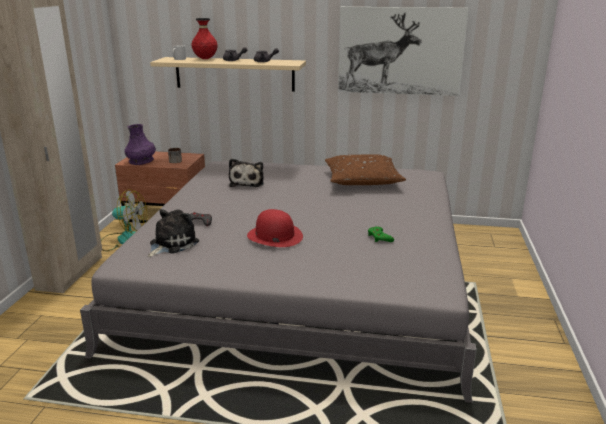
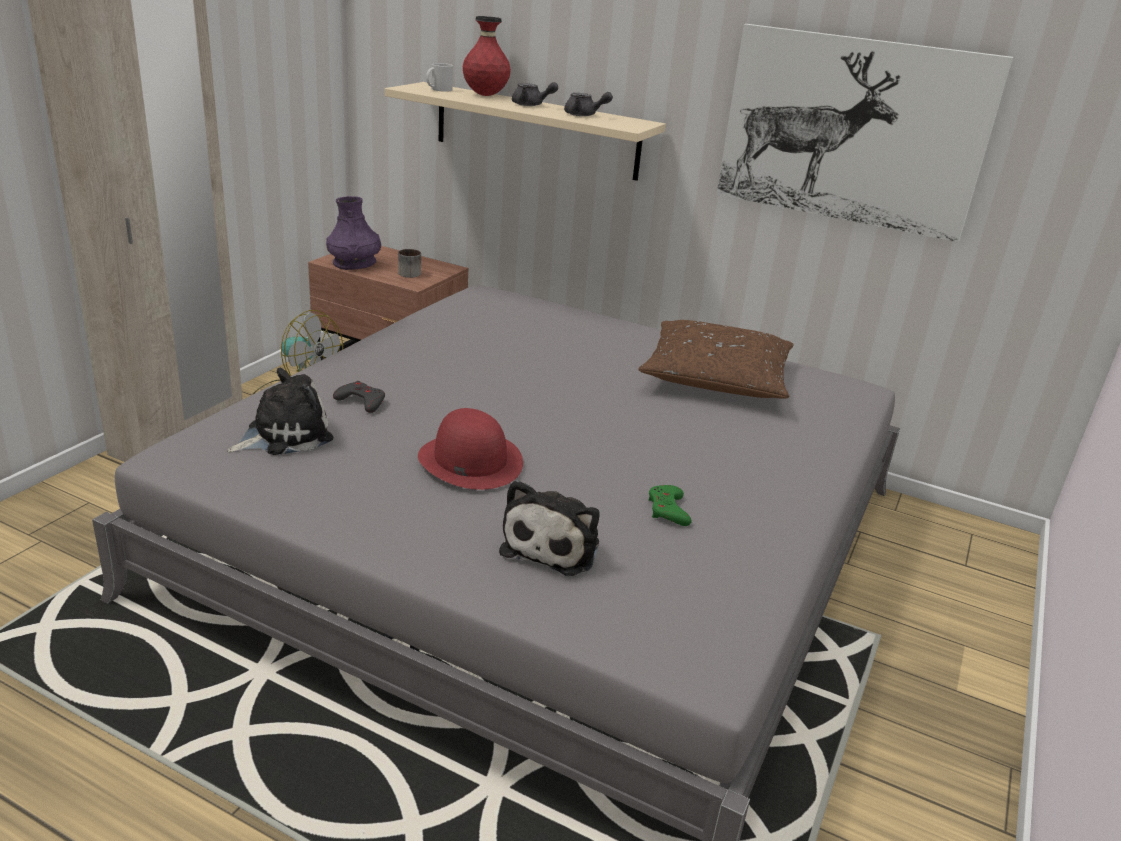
camera: 15 degrees right, 5 degrees up
(247, 182) = (503, 339): plush toy -> plush toy (553, 545)

